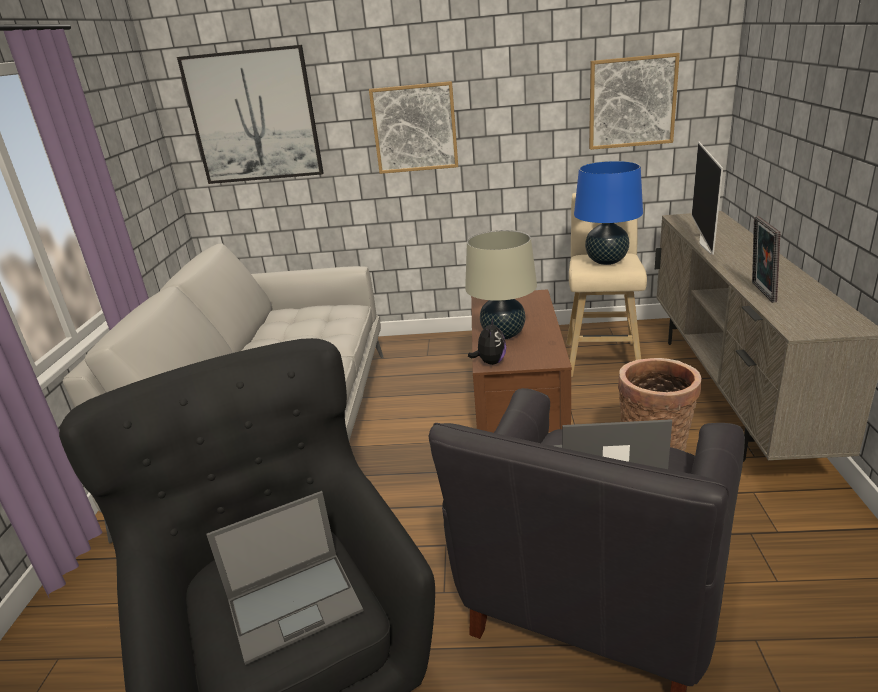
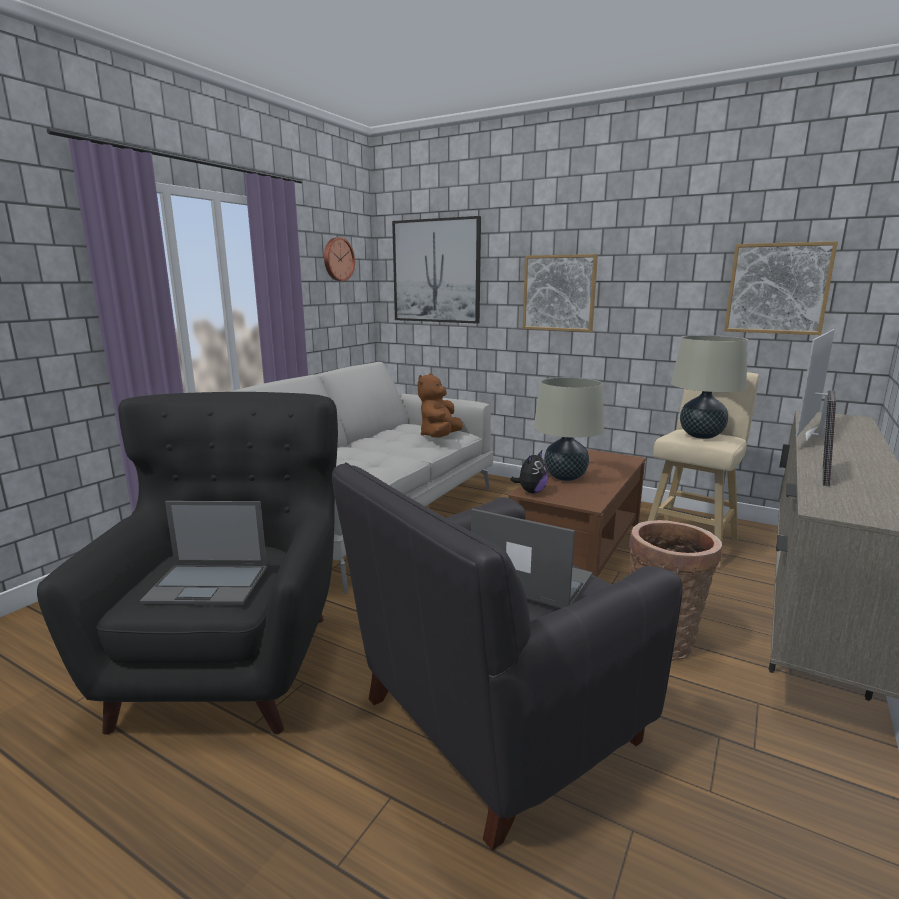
camera: 25 degrees right, 10 degrees down
(124, 121) = (337, 259): none -> wall clock
(333, 319) = (440, 437): none -> brown plush toy
(606, 261) = (701, 436): blue table lamp -> beige table lamp

